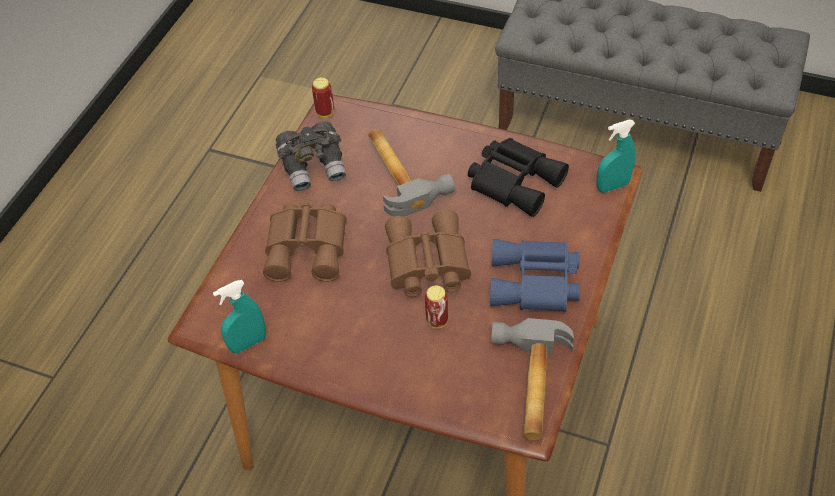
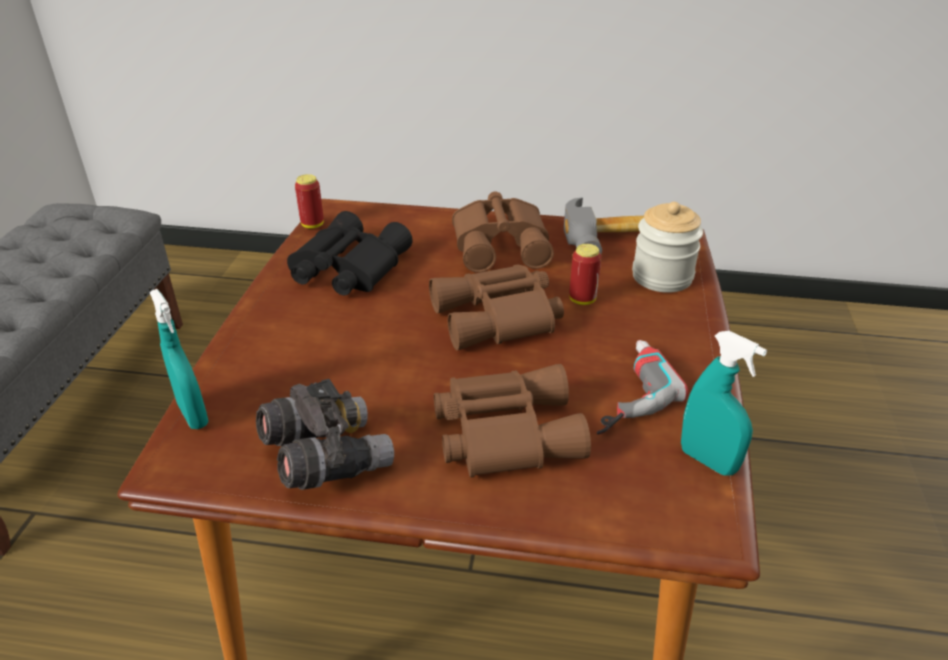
camera: 105 degrees left, 15 degrees down
(323, 317) = (622, 392): none -> power drill
(325, 112) = (183, 470): can -> can (312, 225)
(401, 173) = (337, 359): hammer -> none
(458, 388) = (662, 277): none -> jar
(535, 283) = (502, 244): blue binoculars -> brown binoculars
(612, 186) = (352, 210): turquoise spray bottle -> turquoise spray bottle (193, 415)

